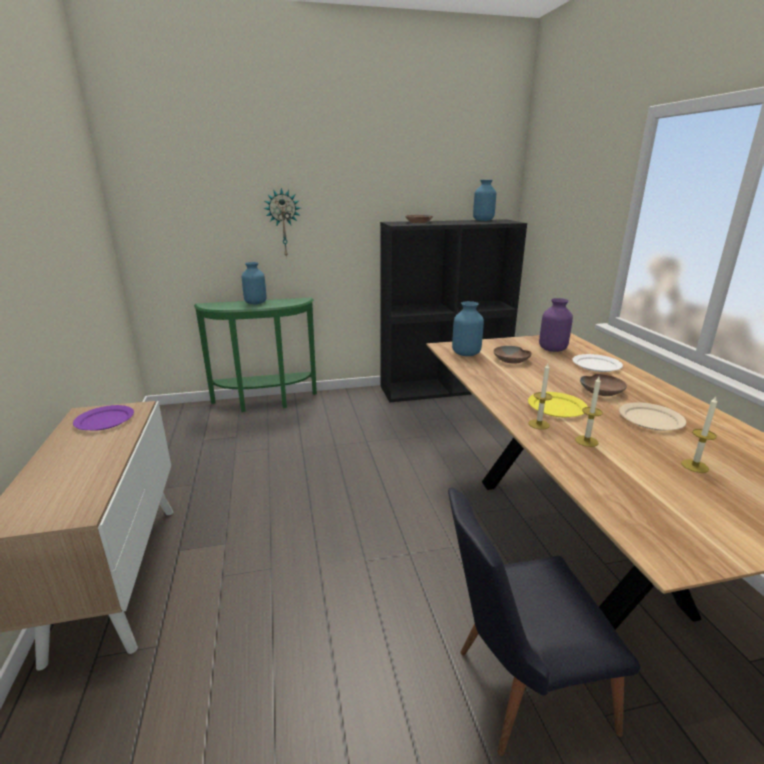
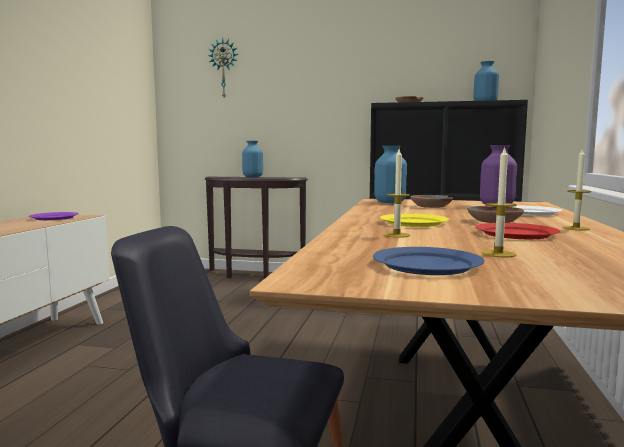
camera: 25 degrees right, 15 degrees down
(265, 403) = (253, 275): green console table -> brown console table
(283, 223) = (286, 109): wall clock -> wall clock (224, 69)
(538, 424) = (367, 226): candle -> candle (576, 228)
(650, 419) = (515, 234): beige plate -> red plate
(689, 502) = (427, 265): none -> blue plate

